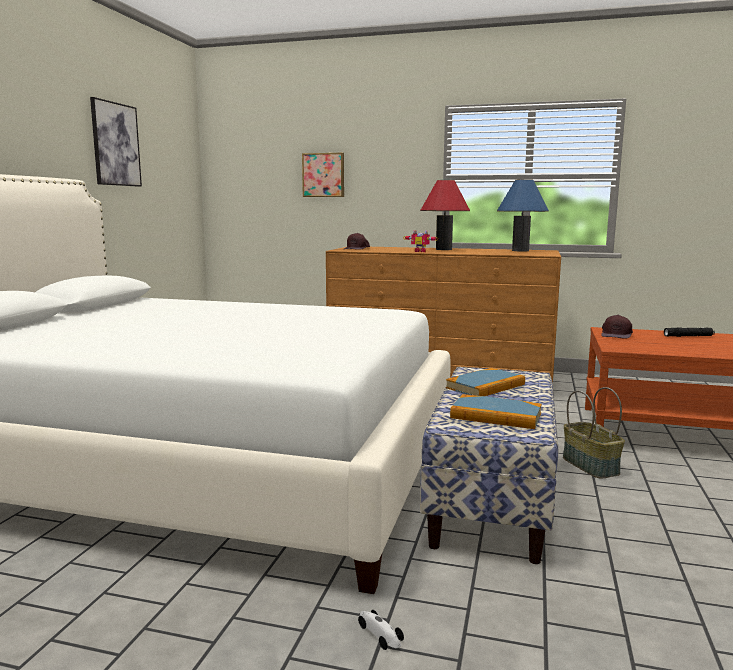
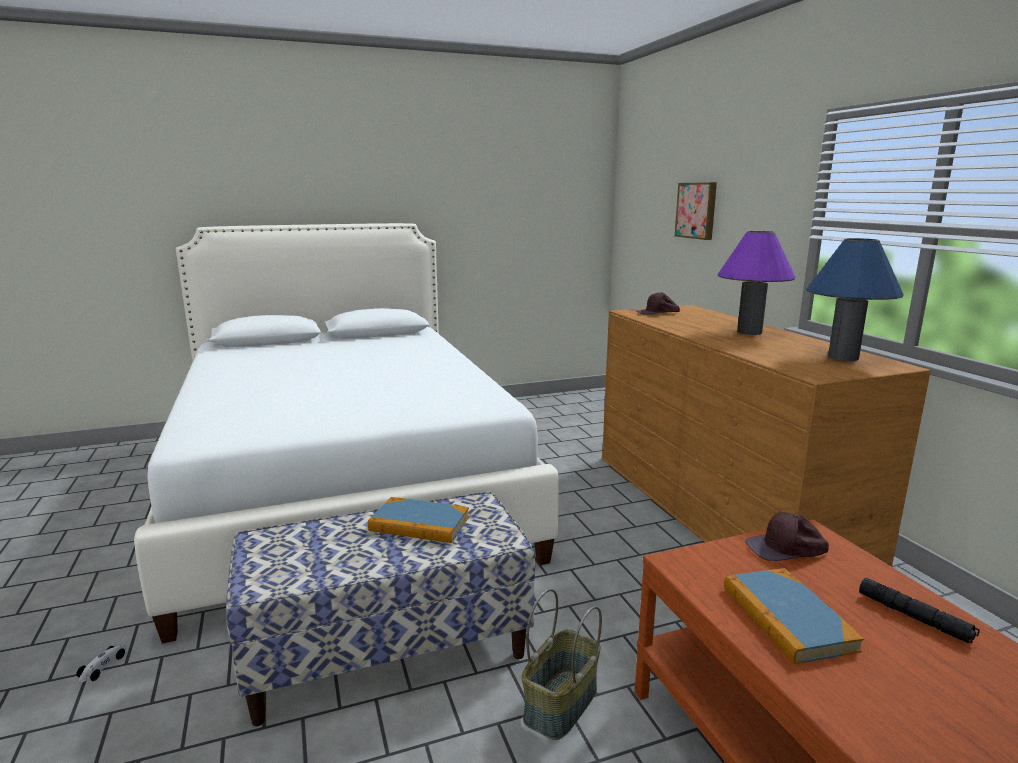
camera: 55 degrees right, 5 degrees up
(115, 144) = (478, 185): picture -> none
(421, 251) = (688, 331): toy robot -> none
(443, 249) = (749, 332): red table lamp -> purple table lamp
(496, 416) = (308, 554): book -> book (787, 618)

